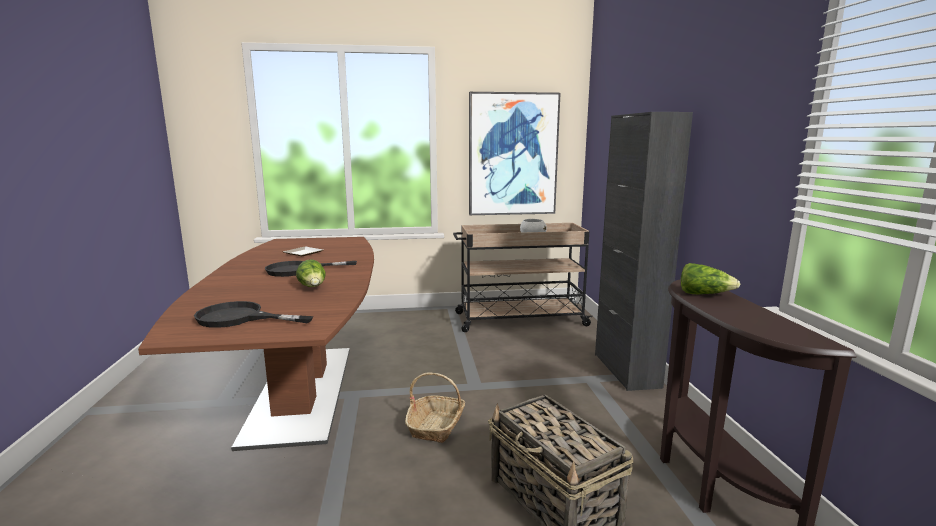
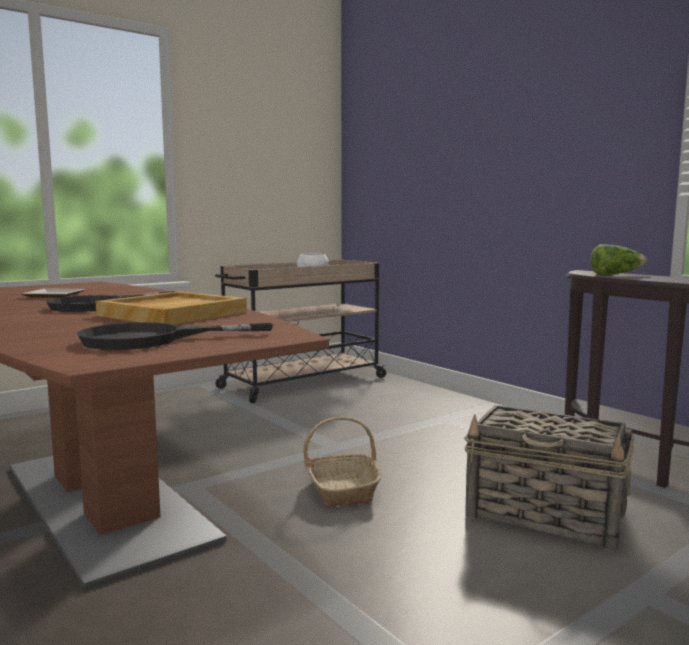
camera: 30 degrees left, 5 degrees down
(313, 287) = (173, 313): lettuce -> beige tray
(512, 154) = (266, 178): picture -> none
(626, 370) = (467, 405): black cabinet -> none

